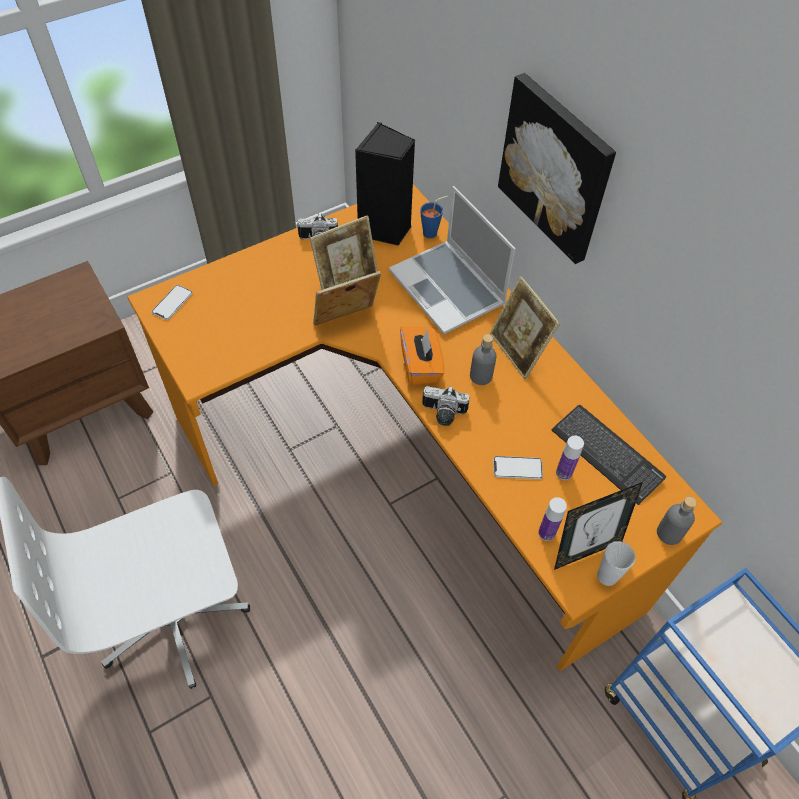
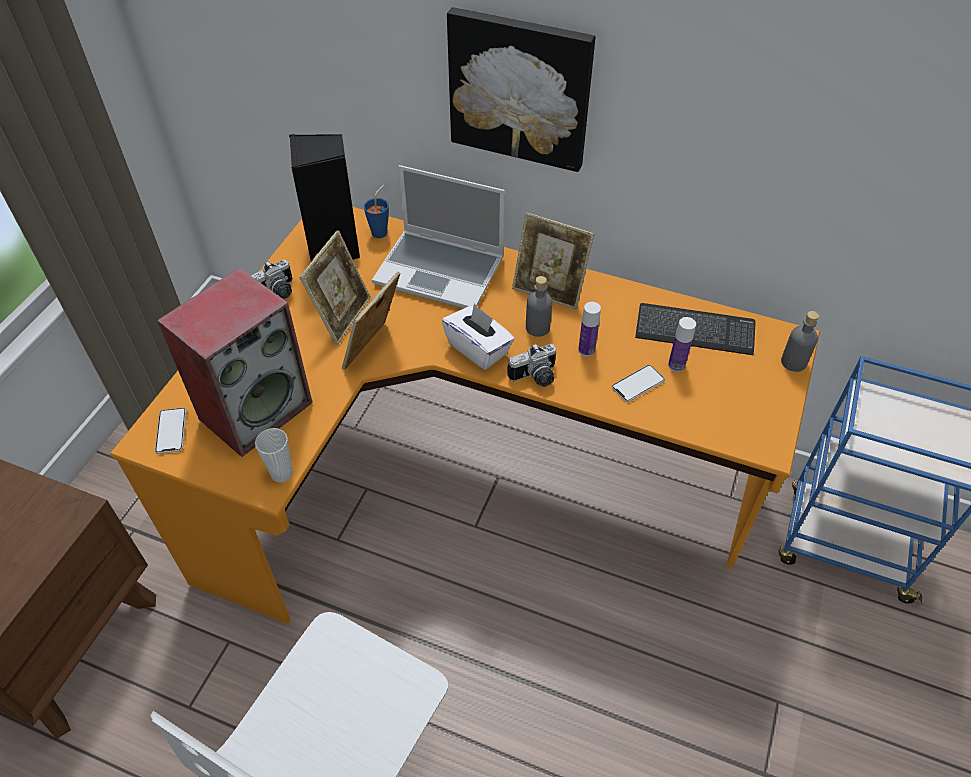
camera: 35 degrees left, 5 degrees down
(234, 319) = (256, 409): none -> speaker
(421, 366) = (478, 349): orange tissue box -> white tissue box
(546, 533) = (708, 420): bottle -> bottle (586, 350)
(585, 550) = (748, 414): picture frame -> none
(607, 576) = (782, 424): cup -> cup (281, 473)

